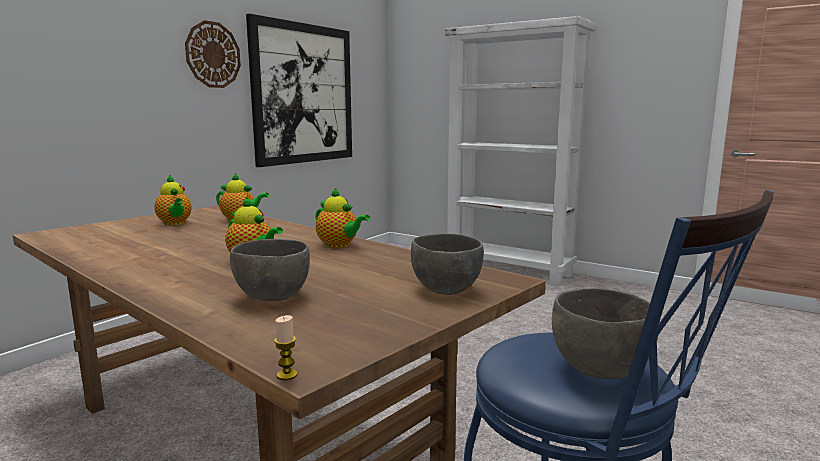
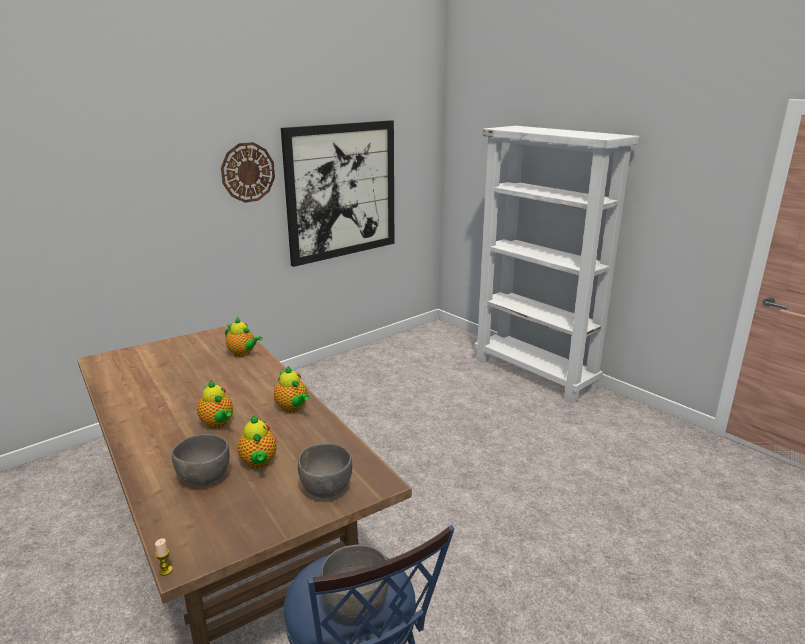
camera: 15 degrees right, 10 degrees up
(175, 223) = (192, 354): teapot -> teapot (259, 463)

